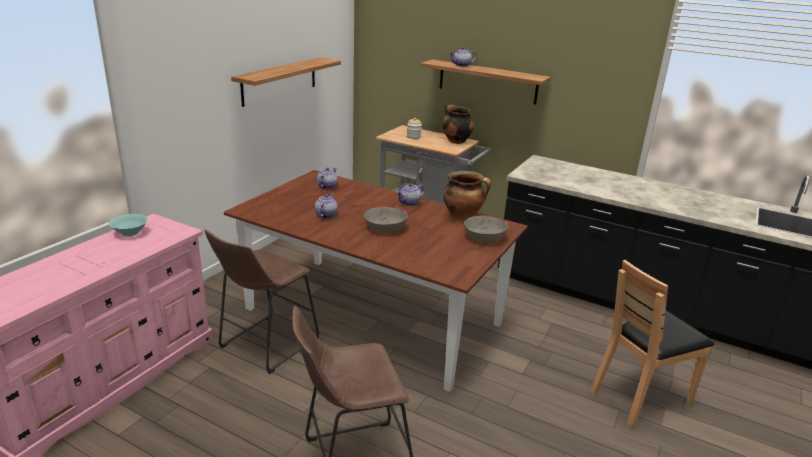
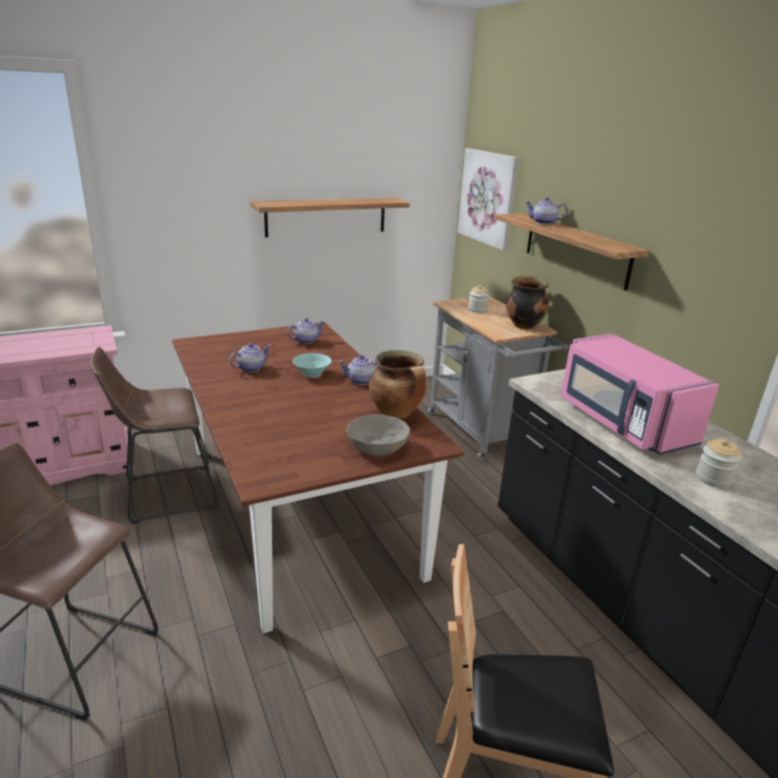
camera: 35 degrees right, 0 degrees up
(130, 232) = (64, 336): turquoise bowl -> turquoise bowl (312, 373)
(385, 228) = (284, 399): grey bowl -> none
(391, 49) = (488, 198): none -> picture
(590, 184) = (622, 422): none -> pink microwave
(659, 199) = (713, 479): none -> jar

